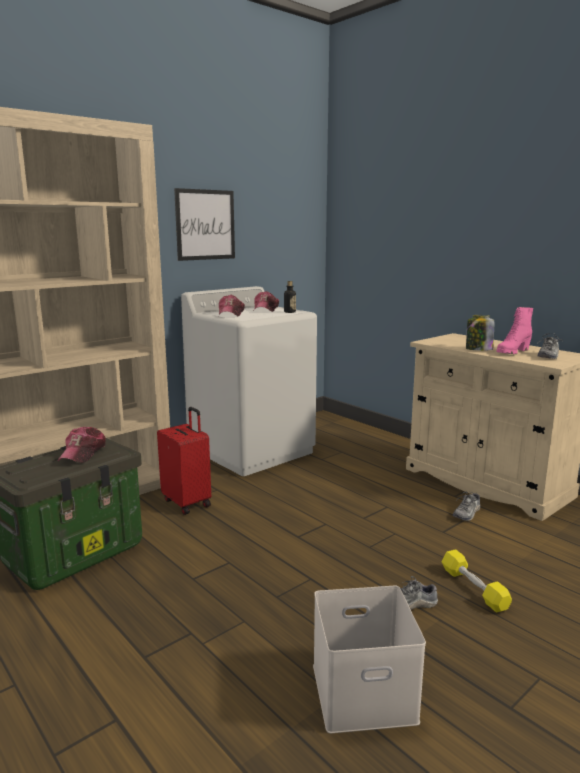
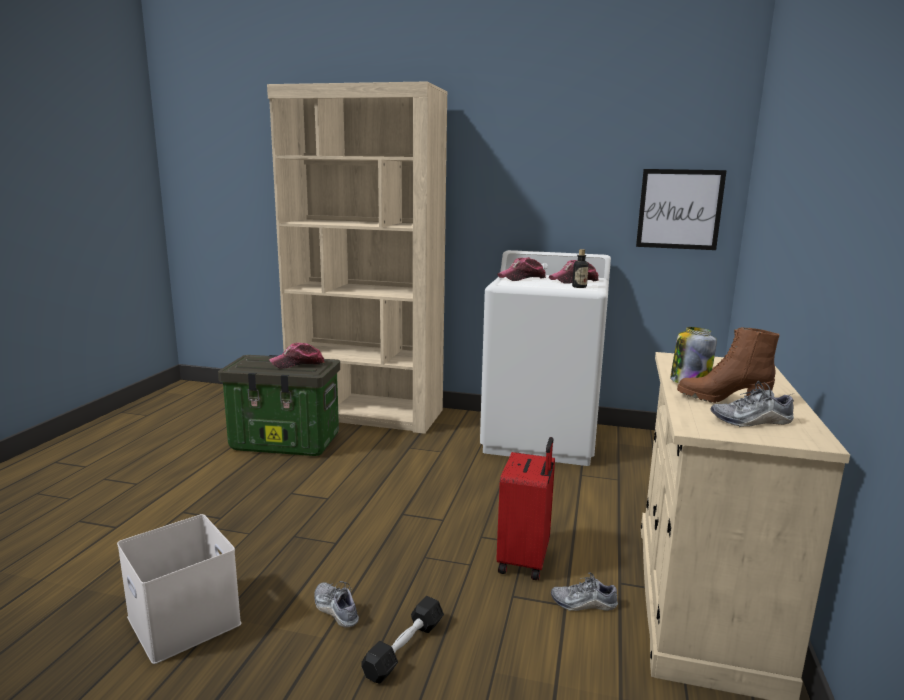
camera: 55 degrees right, 0 degrees up
(188, 502) = (403, 449): red suitcase -> red suitcase (525, 560)
(205, 225) = (545, 179): picture -> picture (679, 209)
(474, 588) = (404, 648): yellow dumbbell -> black dumbbell
(512, 352) = (722, 399): pink boot -> brown boot

